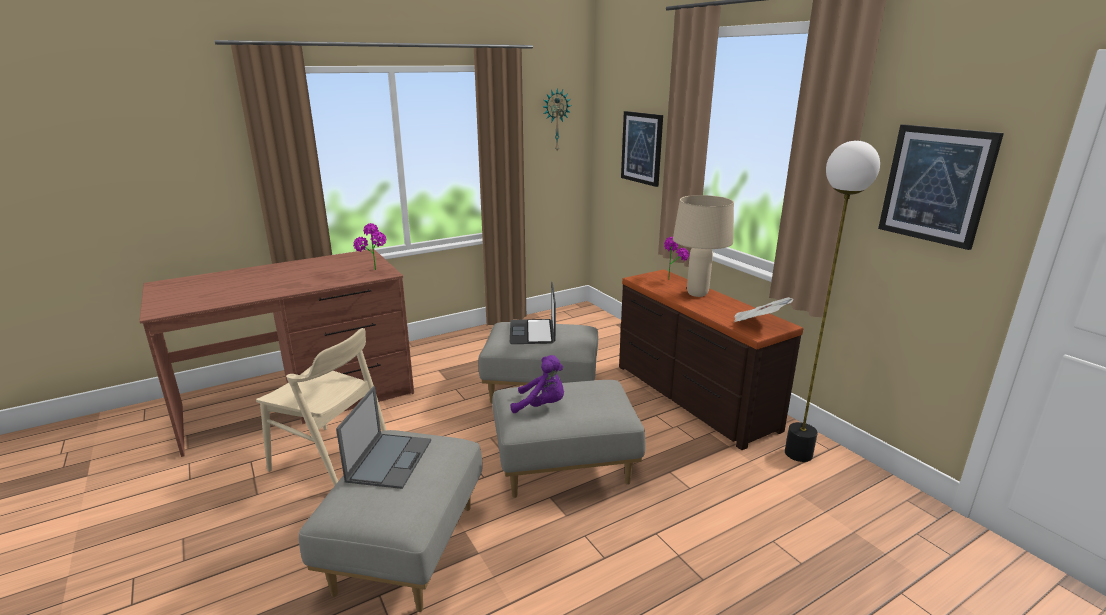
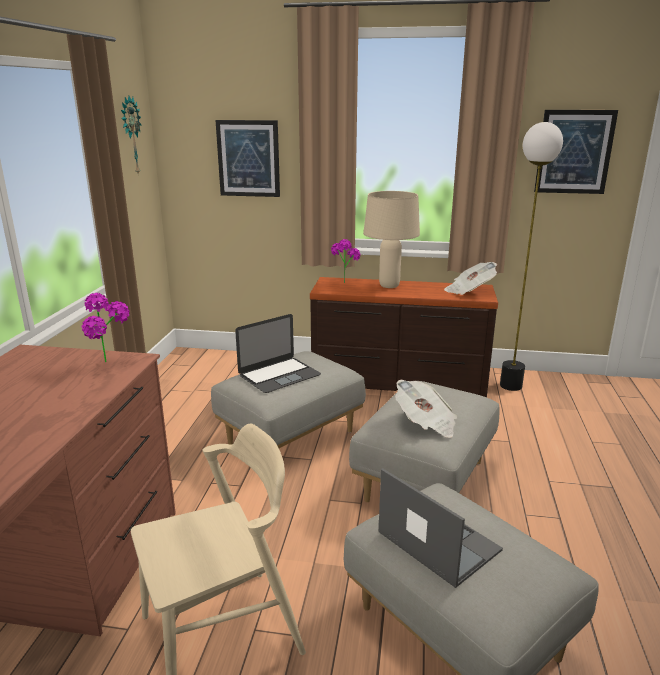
camera: 50 degrees left, 0 degrees up
(532, 332) = (279, 375): laptop -> laptop turned 75 degrees counterclockwise
(542, 405) = (426, 423): purple plush toy -> newspaper

